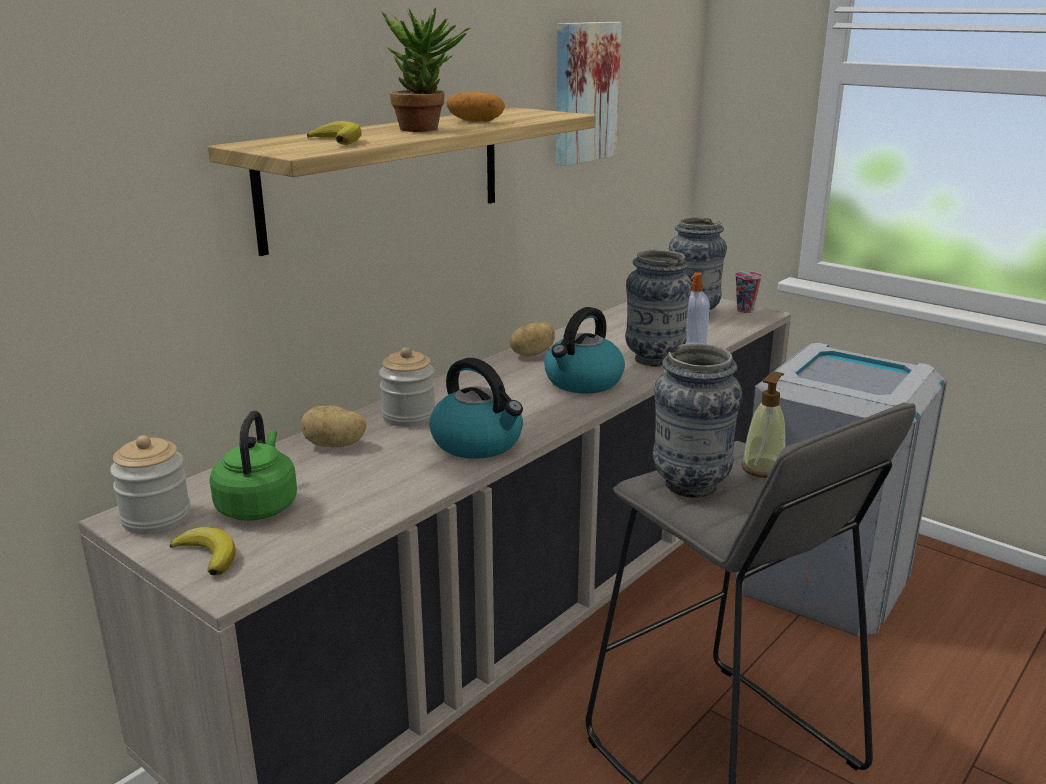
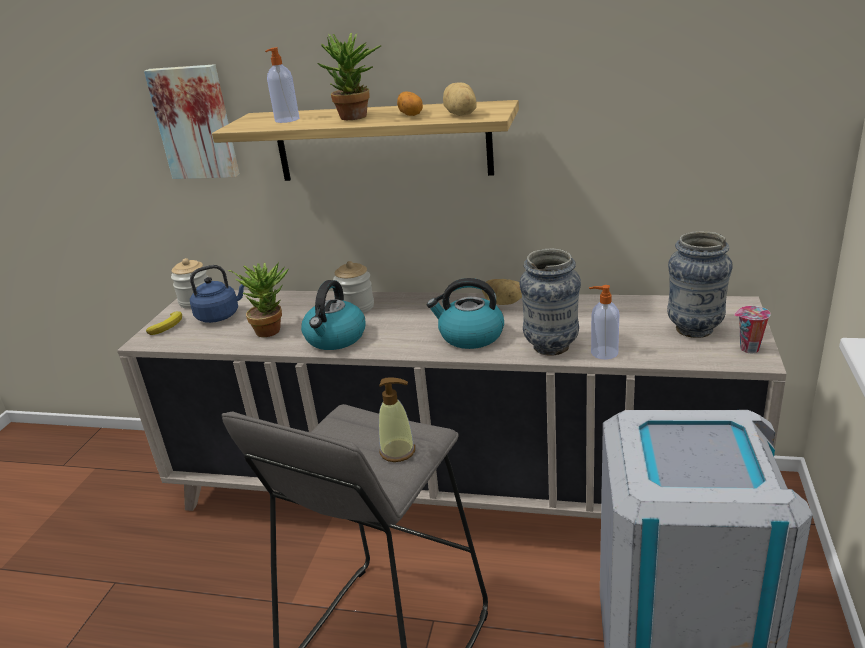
camera: 65 degrees right, 5 degrees up
(258, 505) = (220, 315): green kettle -> blue kettle
(334, 445) = (300, 304): potato -> potato (460, 115)
(338, 140) = (286, 120): banana -> soap dispenser
(378, 475) = (271, 329): none -> potted plant
(583, 92) = (619, 89): picture -> picture (195, 122)
(690, 485) = (346, 429): vase -> none

